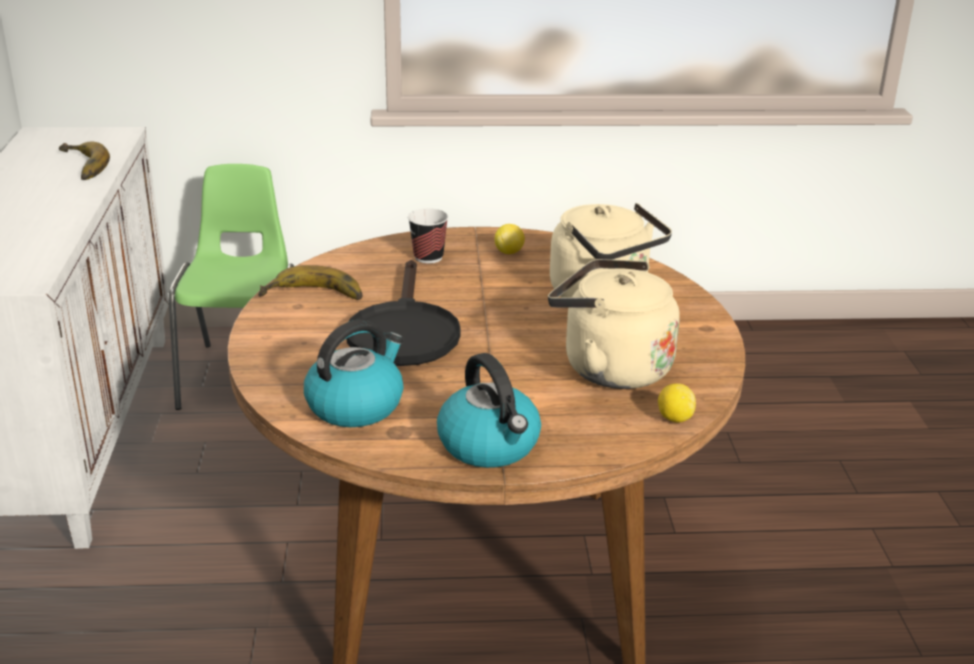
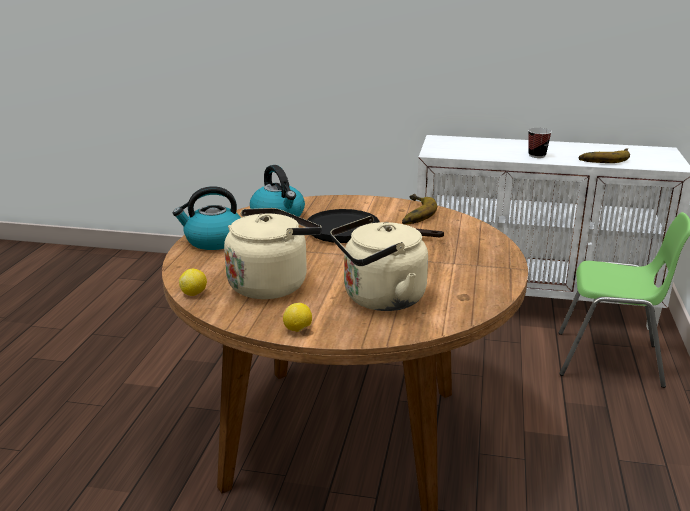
camera: 105 degrees right, 5 degrees down
(428, 257) = (466, 248): cup -> cup (537, 155)
(509, 252) = (472, 275): lemon -> lemon (298, 330)

